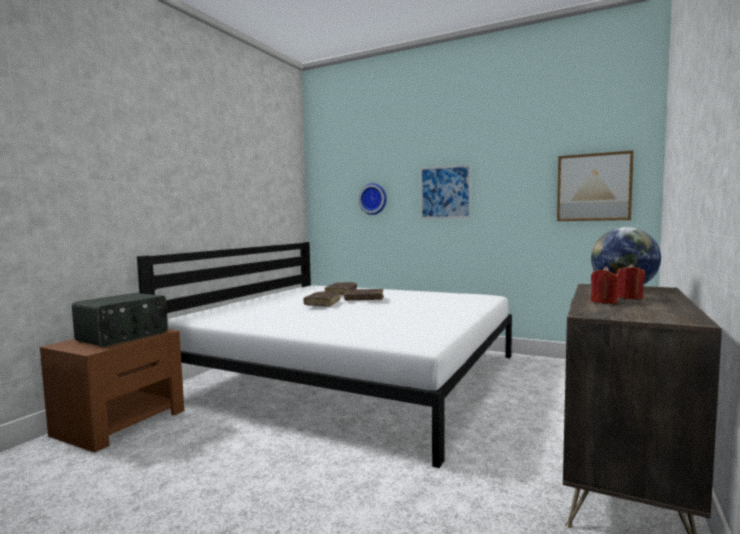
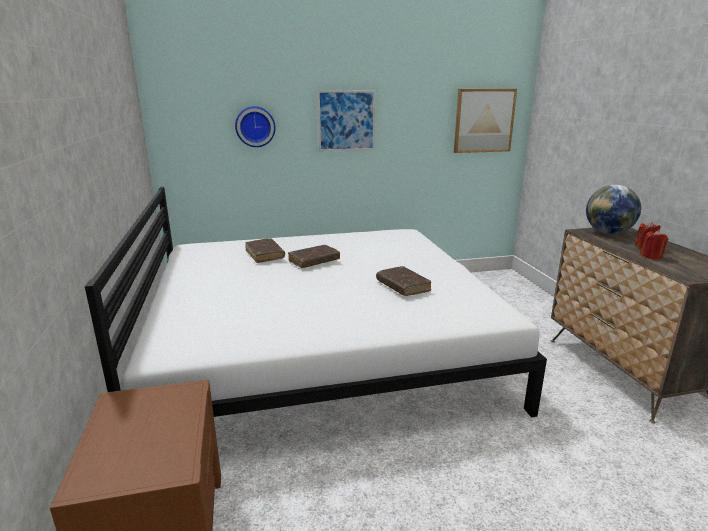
camera: 40 degrees left, 15 degrees up
(124, 336) = (155, 423): radio -> none
(322, 303) = (287, 279): brown book -> brown book (402, 286)

